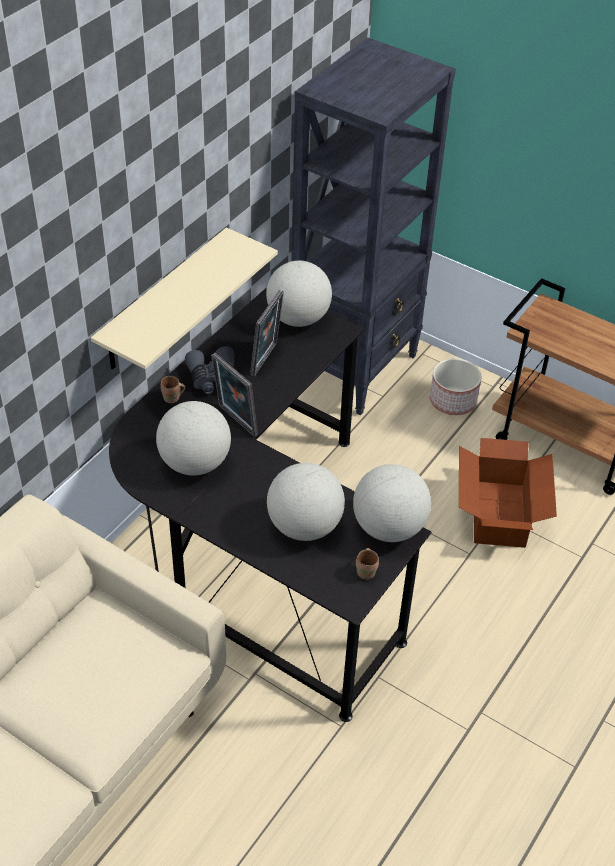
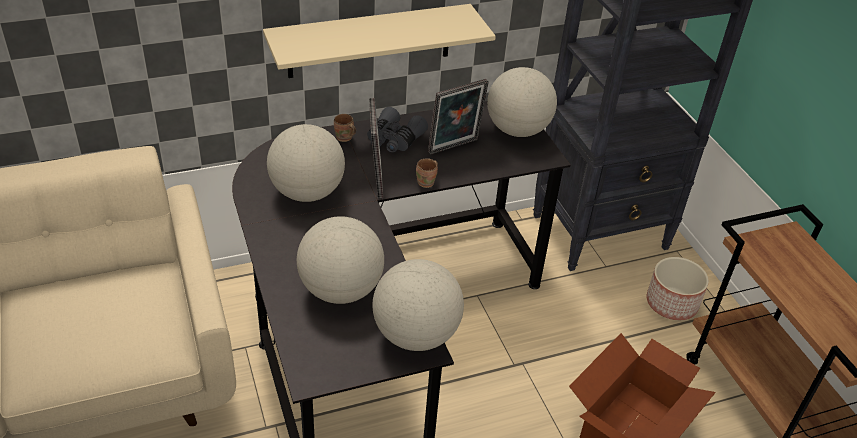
camera: 35 degrees right, 5 degrees down
(367, 572) = (353, 360): brown mug -> brown mug (427, 183)

